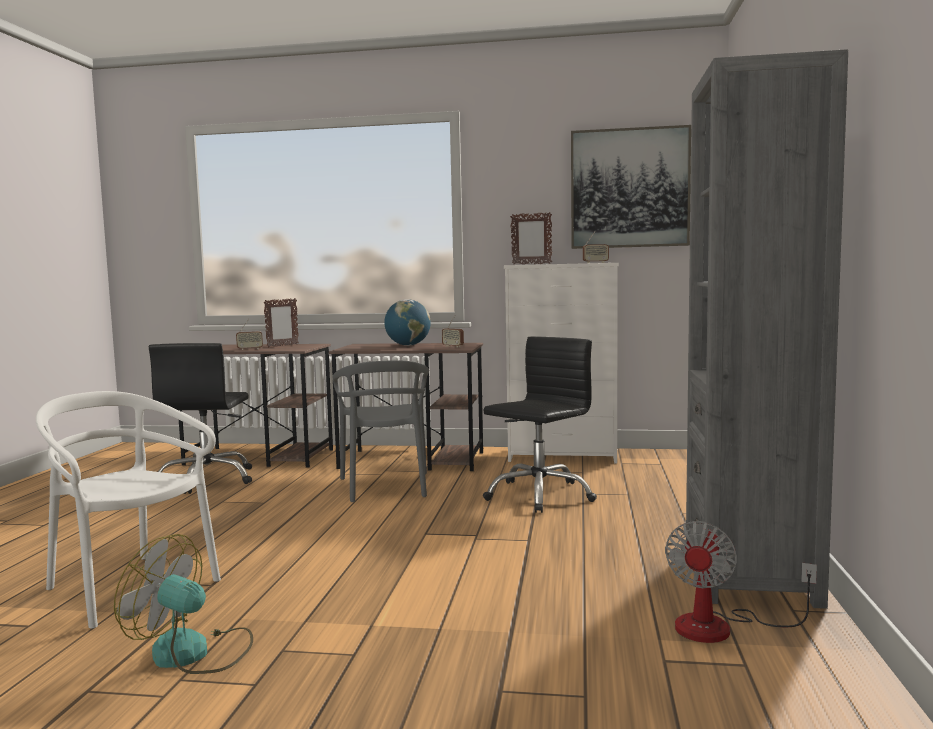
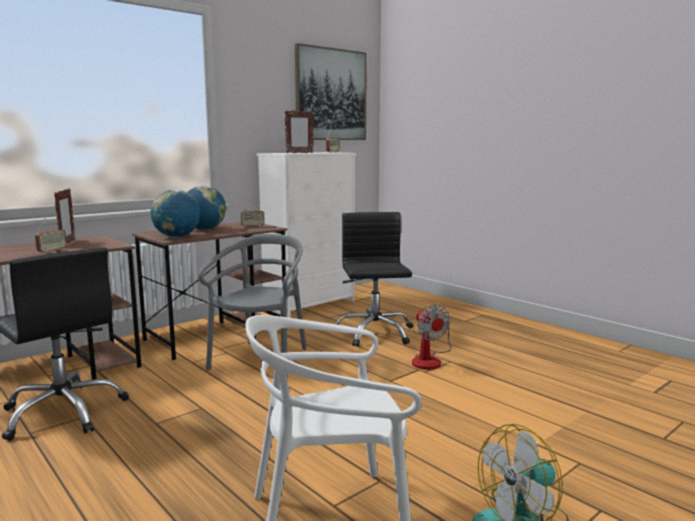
camera: 50 degrees left, 5 degrees up
(358, 348) = (177, 237): none -> globe
(385, 486) = (261, 360): grey chair -> grey chair turned 105 degrees counterclockwise
(721, 627) = (626, 369): fan -> fan (430, 360)
(750, 578) = (573, 343): grey bookcase -> none

